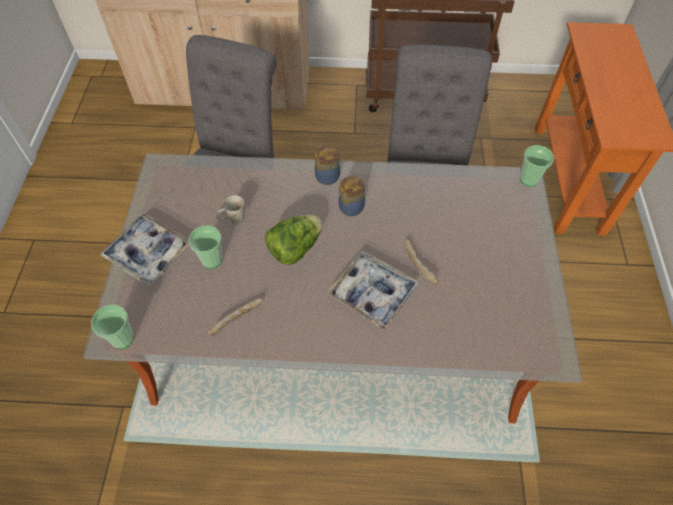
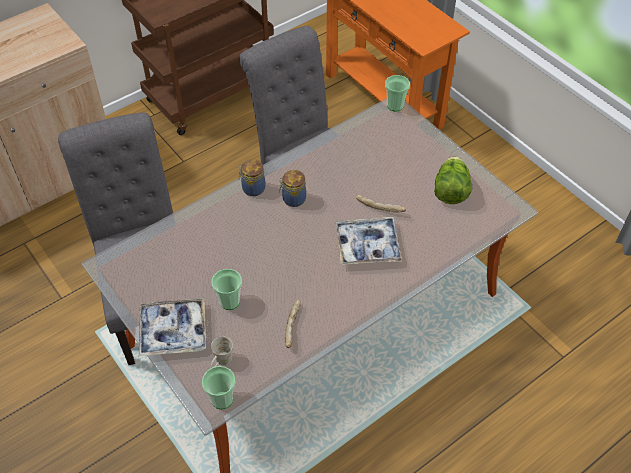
camera: 40 degrees left, 5 degrees down
(232, 219) = (214, 264): white mug -> white mug (221, 363)
(295, 248) = (283, 253): lettuce -> lettuce (450, 191)

